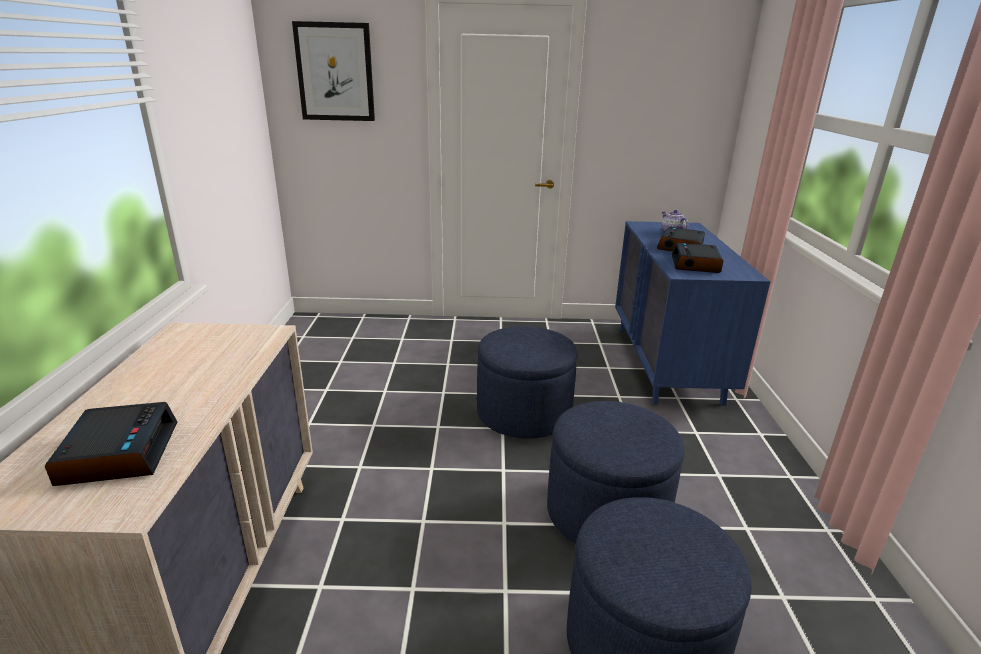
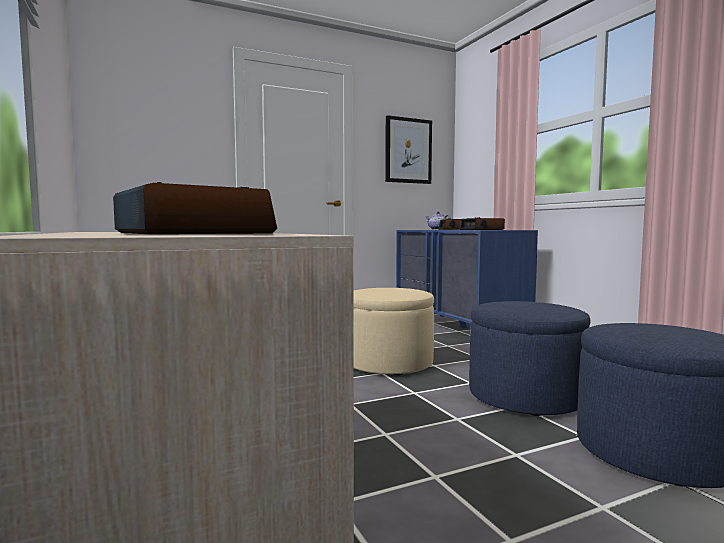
camera: 25 degrees left, 20 degrees down
(335, 72) = (150, 104): picture -> picture (408, 151)
(524, 413) = (388, 363): blue ottoman -> beige ottoman

